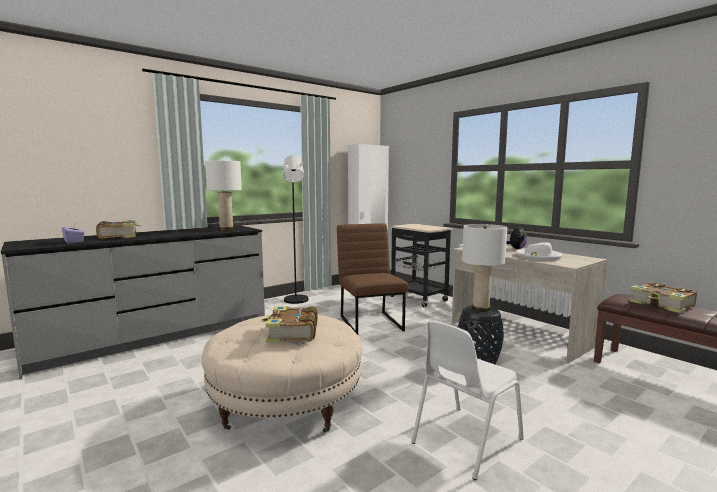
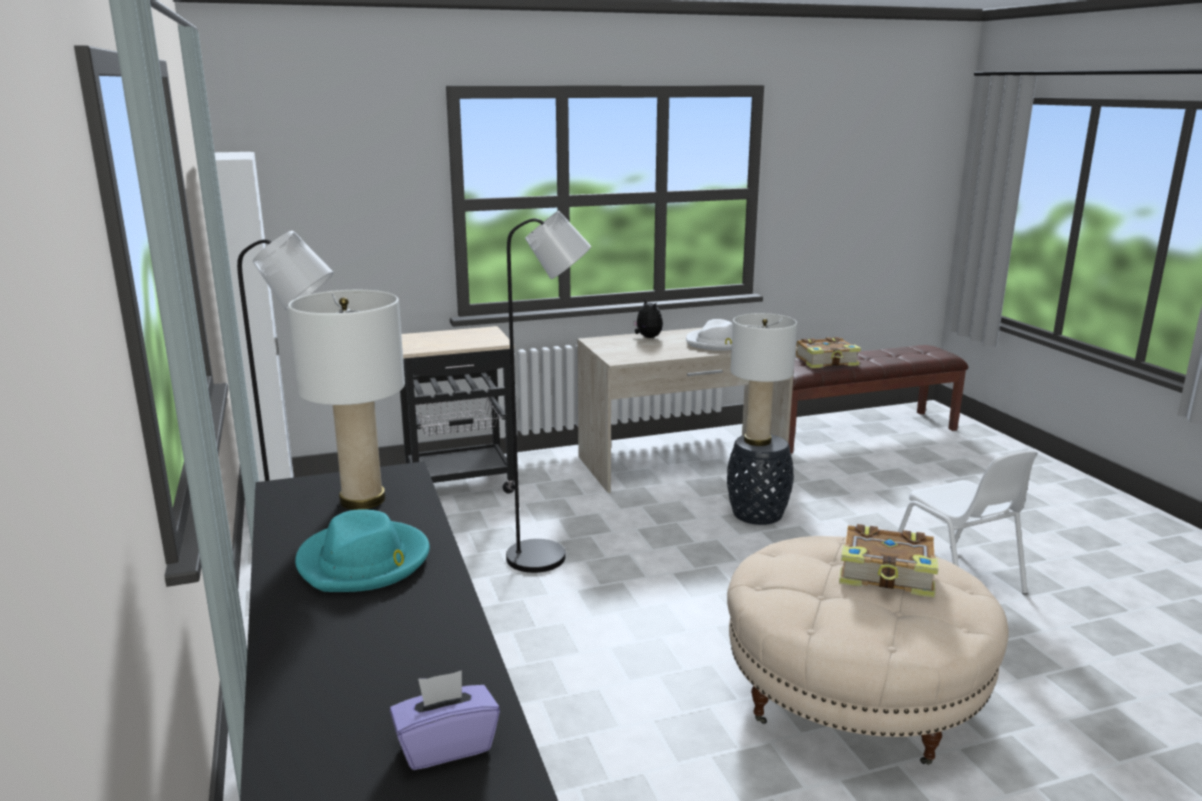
camera: 70 degrees left, 10 degrees up
(119, 236) = (356, 666): book -> none
(181, 232) = (364, 561): none -> turquoise hat
(370, 322) = (548, 558): brown chair -> black floor lamp

